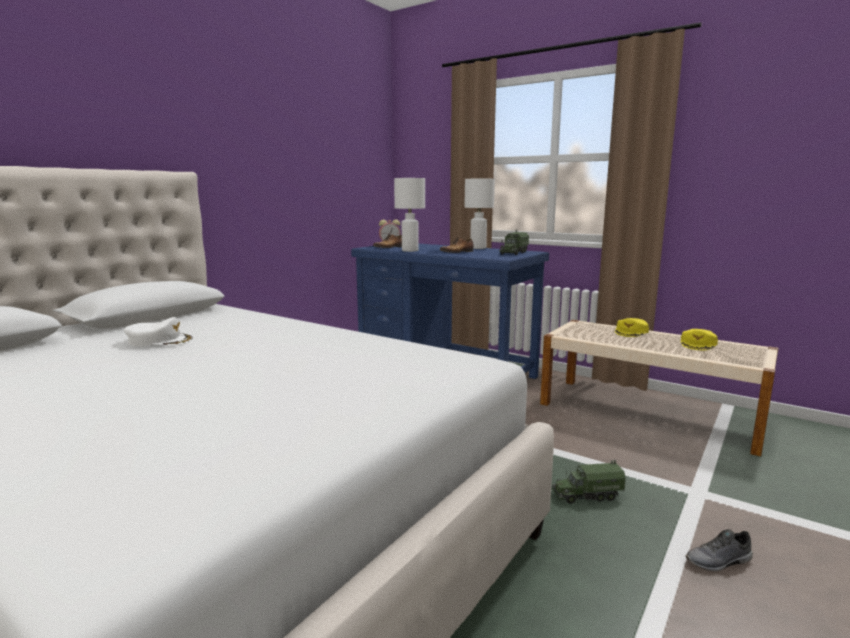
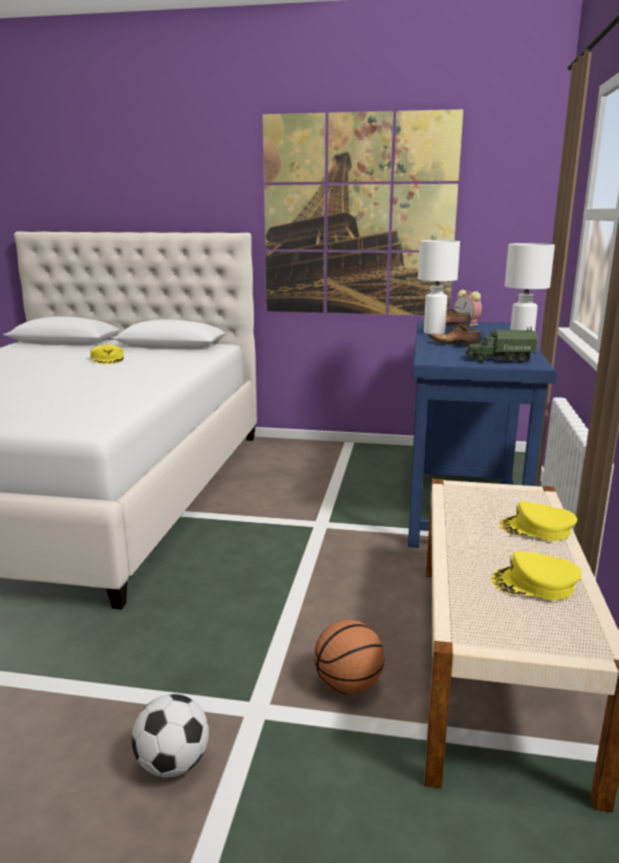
camera: 65 degrees right, 5 degrees up
(160, 341) = (108, 359): white cap -> yellow cap
(282, 160) = (358, 217): none -> picture
(587, 495) = (205, 627): toy truck -> none
(670, 456) = (348, 685): none -> basketball
(719, 561) = (105, 722): grey shoe -> none
(764, 535) = (173, 764): none -> football

